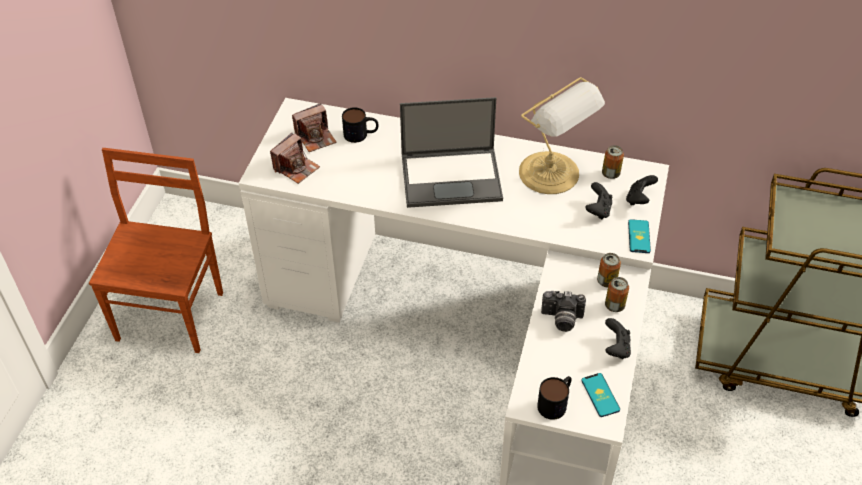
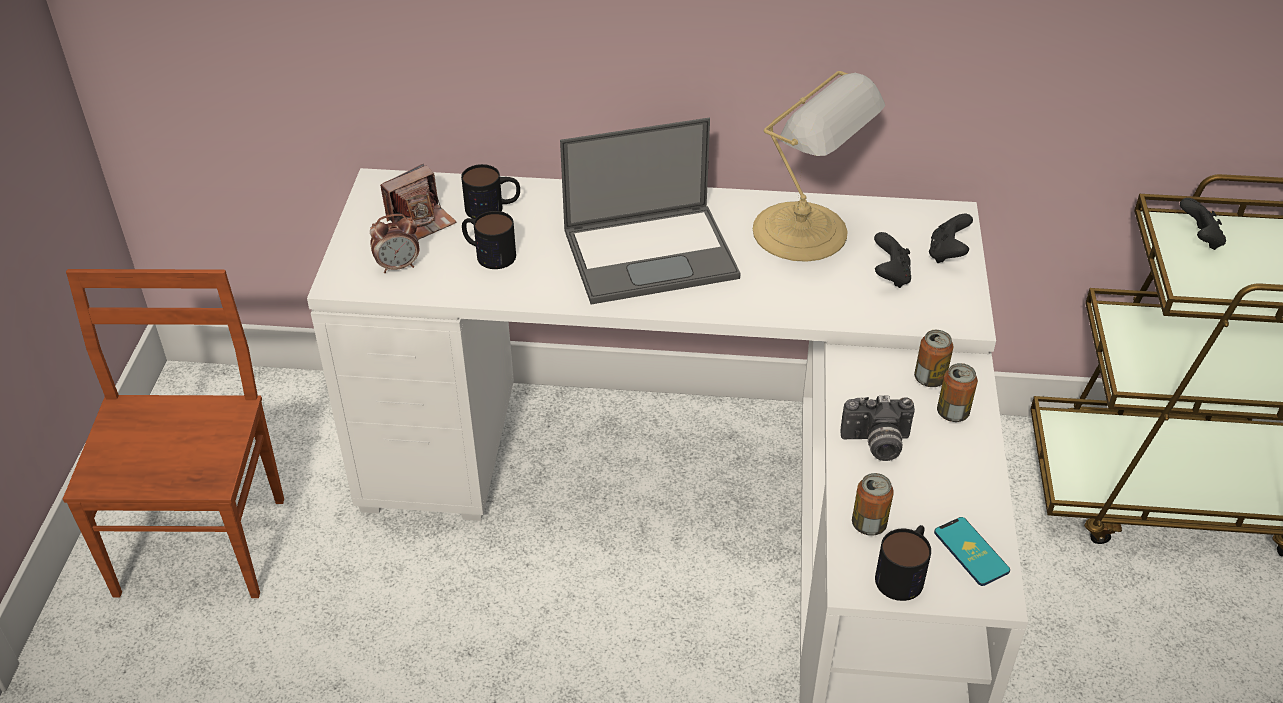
camera: 10 degrees left, 5 degrees down
(296, 168) = (398, 266): camera -> alarm clock
(352, 165) = (488, 253): none -> mug
(610, 174) = (894, 223): can -> can (869, 524)
(616, 348) = (974, 476): black game controller -> black game controller (1199, 239)
(639, 236) = (963, 306): phone -> none

